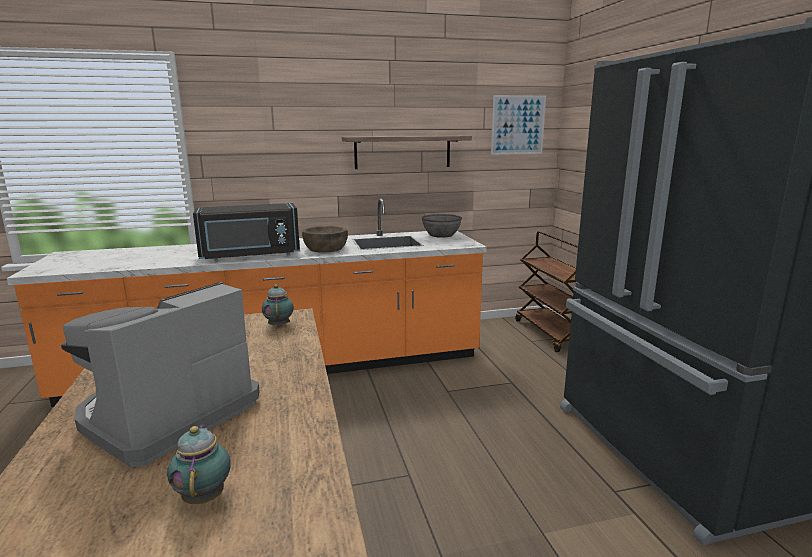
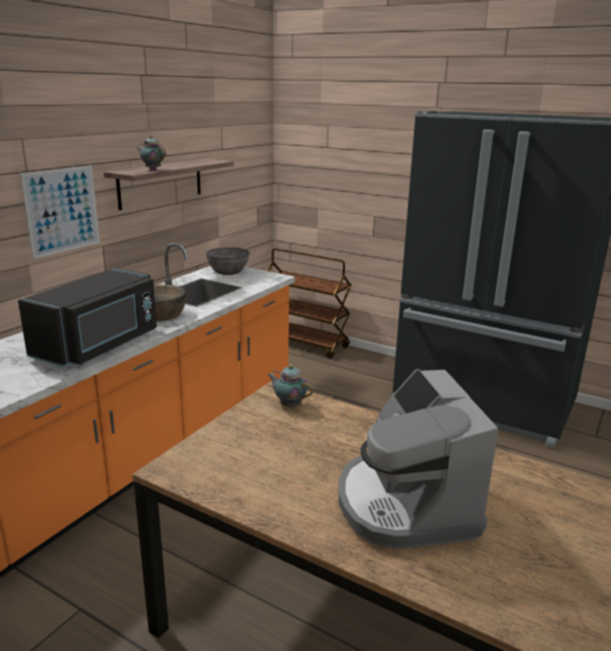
camera: 45 degrees left, 5 degrees up
(205, 495) = (544, 522): teapot -> teapot (152, 169)
(518, 125) = (247, 143): picture -> picture (62, 210)

